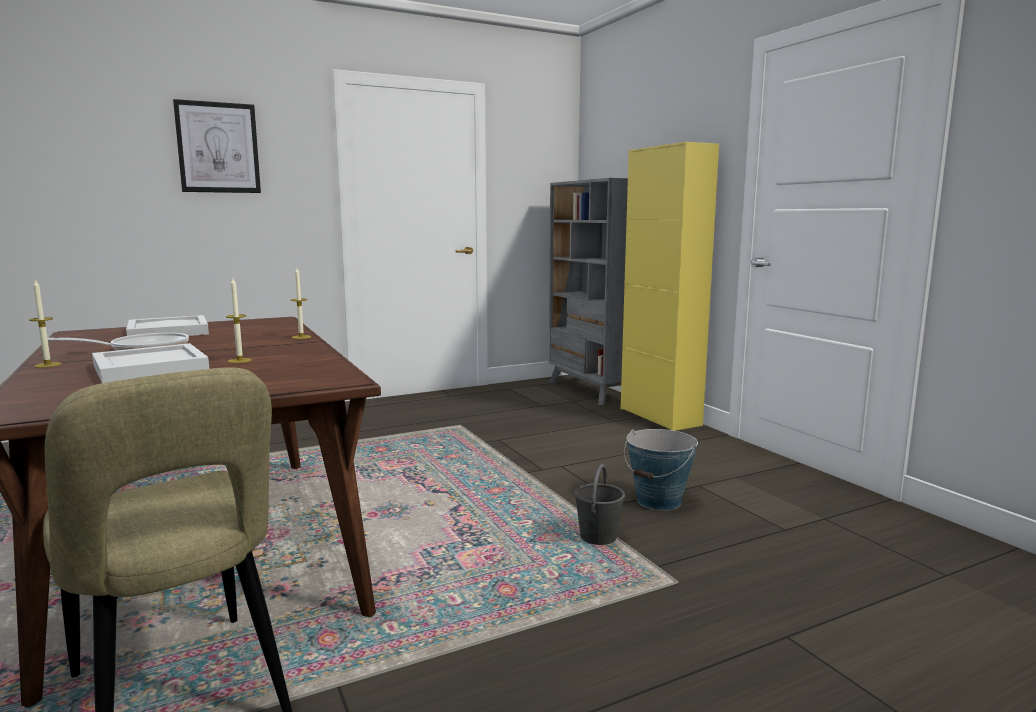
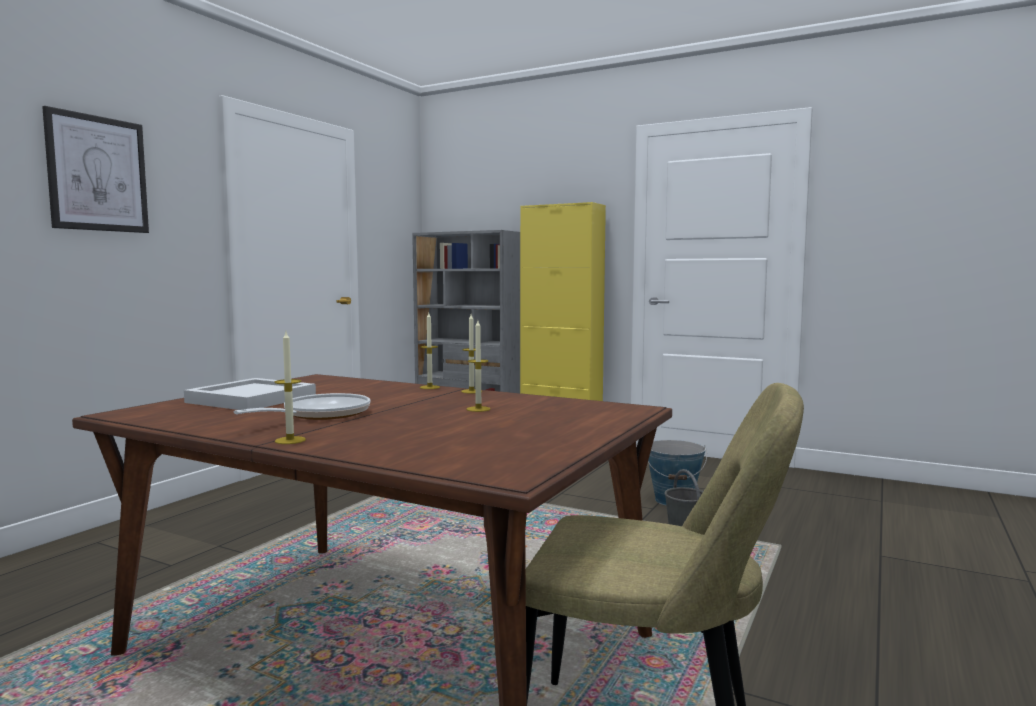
camera: 35 degrees left, 5 degrees down
(149, 368) = (425, 426): white tray -> none
(309, 345) = (471, 391): none -> candle

